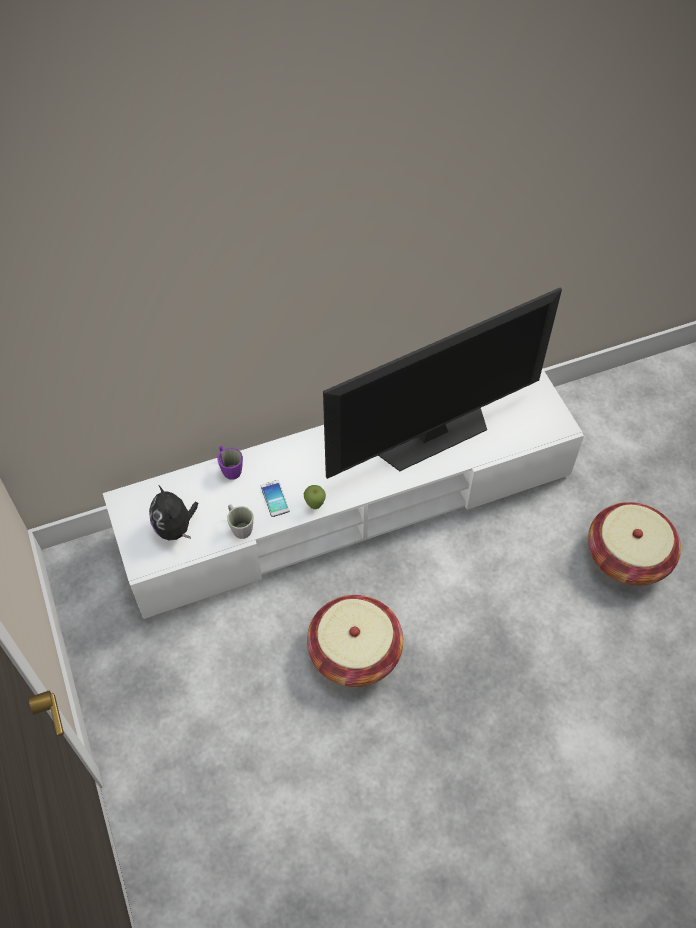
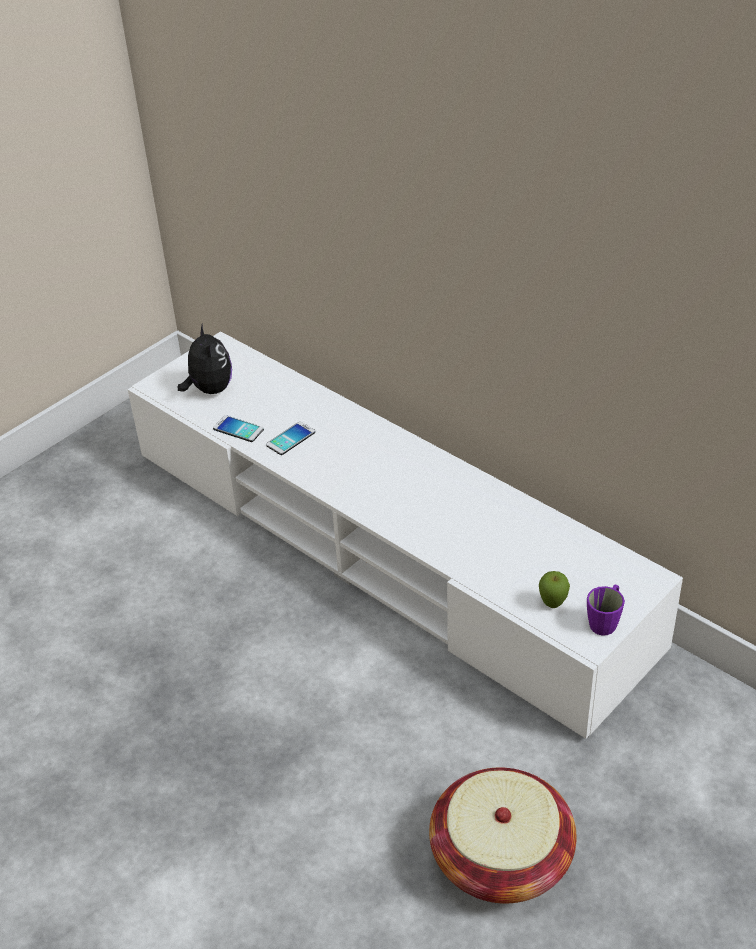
camera: 65 degrees right, 15 degrees down
(175, 528) = (209, 389): plush toy -> plush toy turned 120 degrees clockwise
(230, 468) = (306, 394): purple mug -> purple mug (605, 621)
(240, 527) = (238, 429): grey mug -> phone
(315, 505) = (302, 470): apple -> apple (552, 604)
(355, 652) = (192, 628): basket -> none
(432, 434) = (474, 525): television -> none

